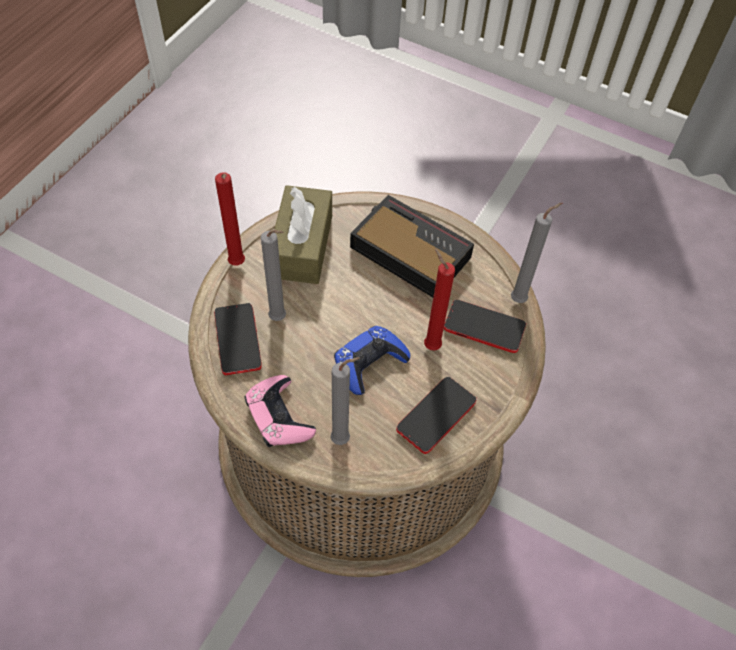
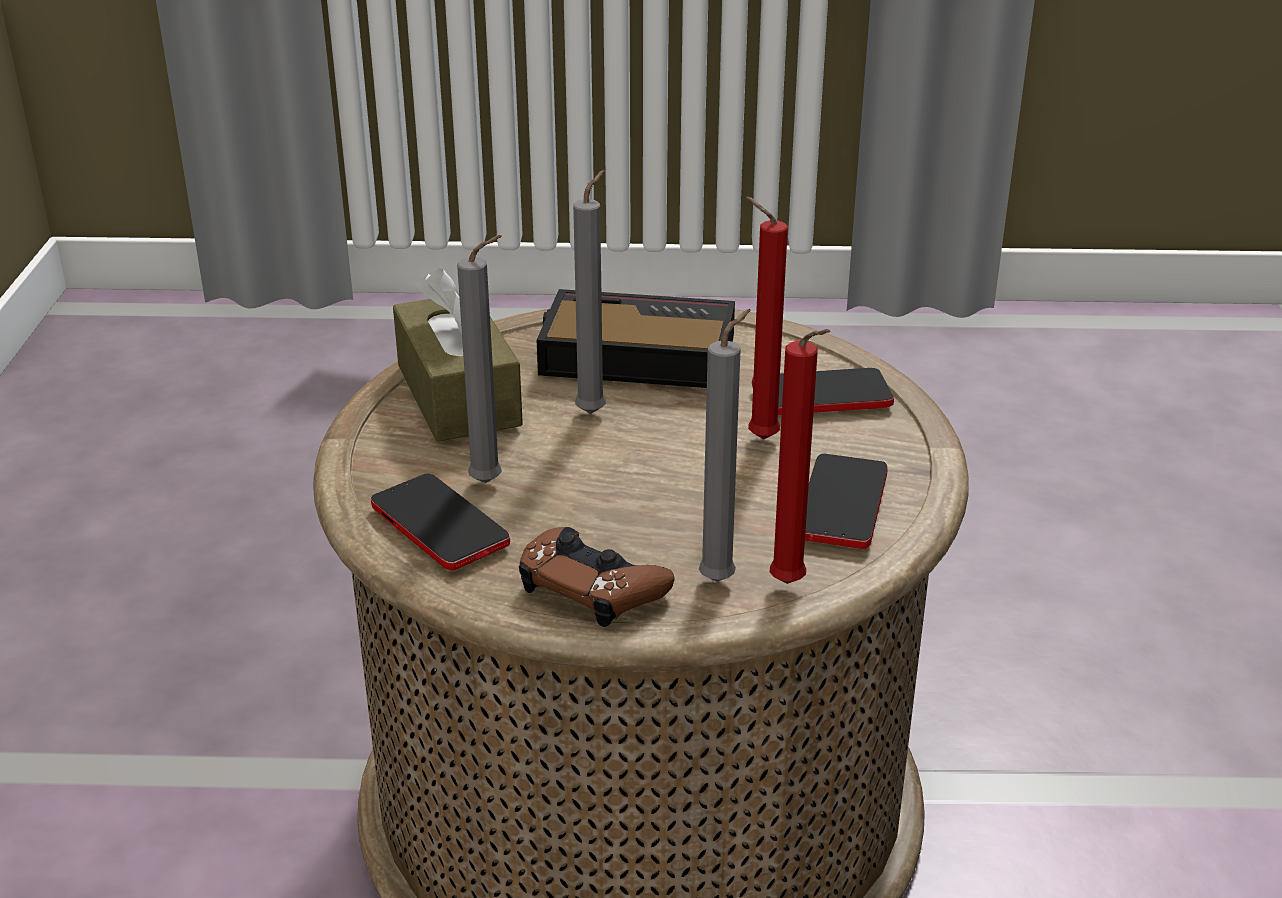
camera: 25 degrees left, 25 degrees down
(237, 265) = (364, 445): red candle -> red candle (791, 586)
(279, 416) = (592, 586): pink game controller -> brown game controller
(369, 363) = (684, 485): blue game controller -> none
(520, 299) = (845, 354): grey candle -> grey candle (594, 411)

